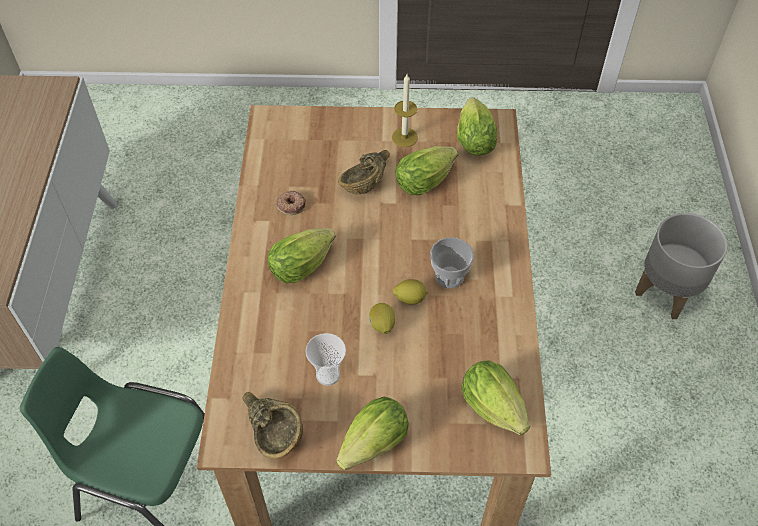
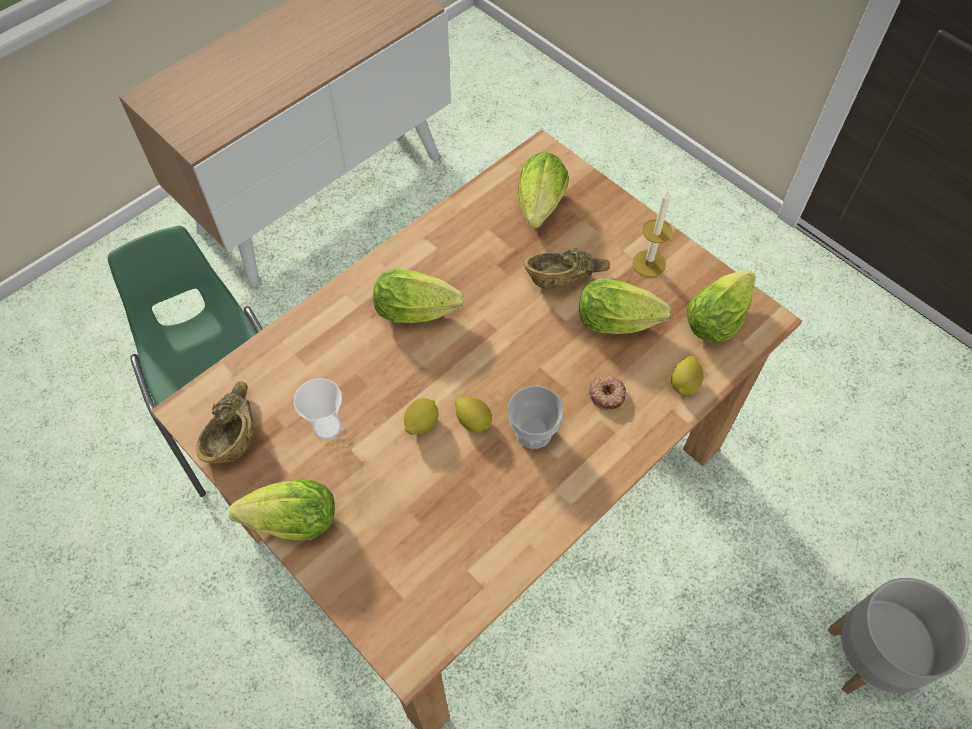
camera: 45 degrees right, 5 degrees up
(291, 204) = (471, 248): donut -> donut (607, 394)
(496, 187) = (684, 384): none -> lemon
(496, 411) = (426, 596): lettuce -> lettuce (539, 209)

